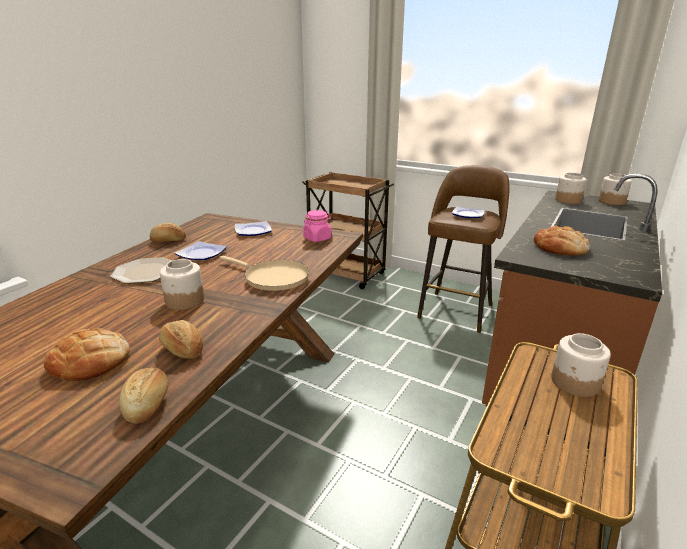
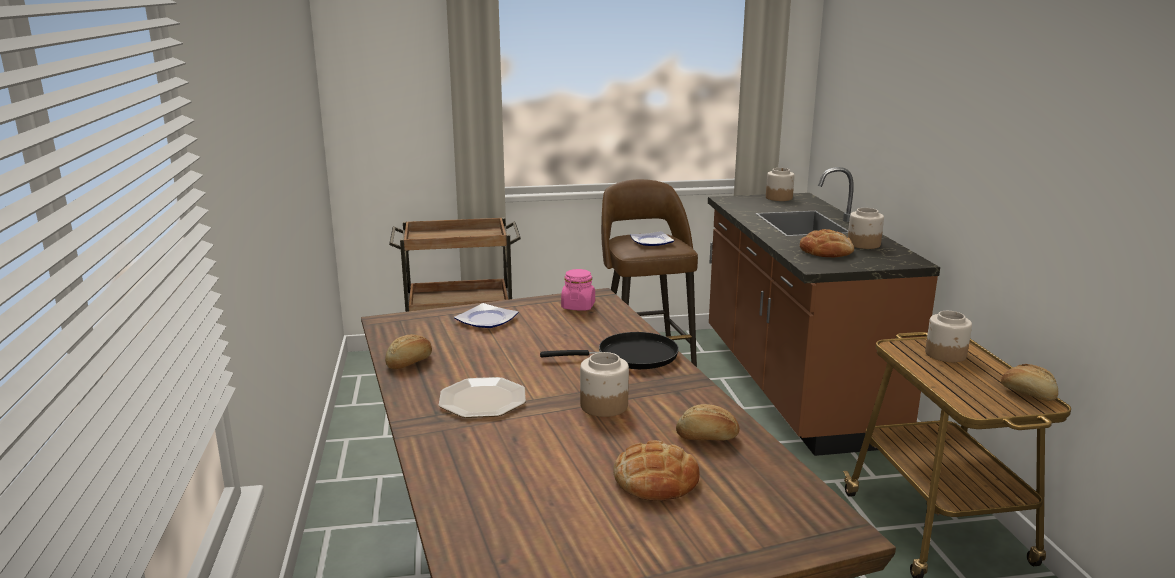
camera: 40 degrees left, 5 degrees down
(148, 404) = (777, 476): bread -> bread (1028, 393)
(203, 254) = (495, 361): plate -> none
(273, 278) = (631, 356): beige frying pan -> black frying pan
(567, 200) = (745, 204): jar -> jar (863, 244)

